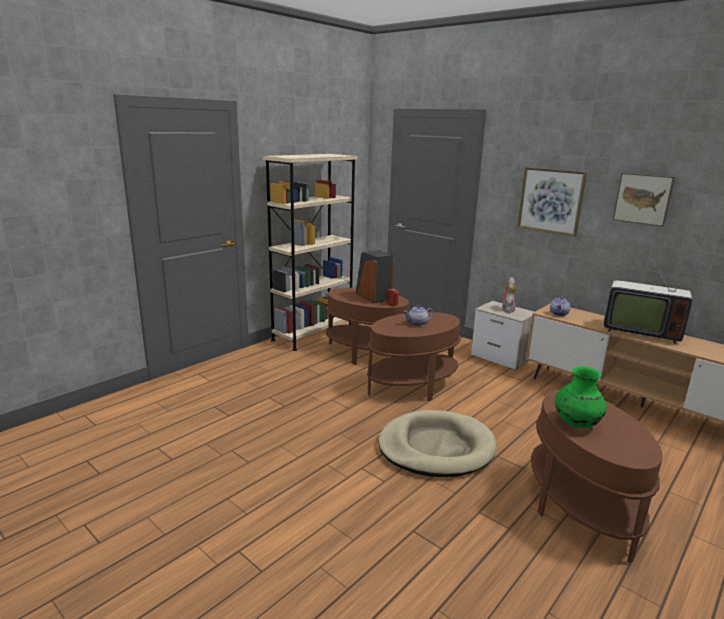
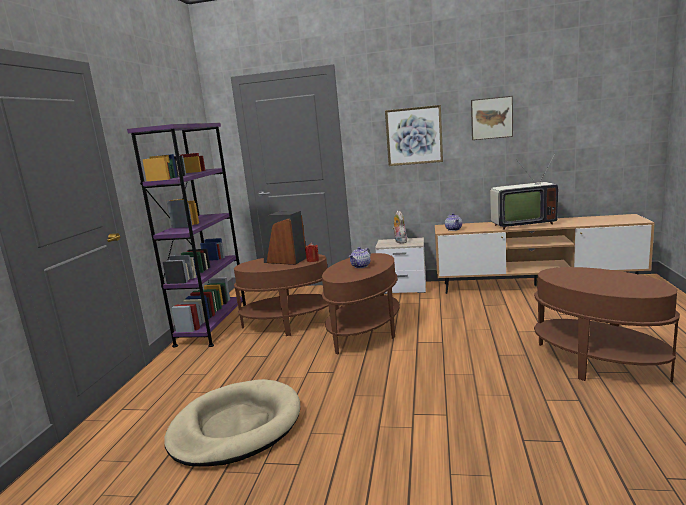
camera: 30 degrees left, 5 degrees down
(312, 334) = (213, 326): beige bookcase -> purple bookcase
(436, 447) = (448, 369): beige dog bed -> beige dog bed (235, 427)
(576, 423) = (591, 285): green vase -> none

